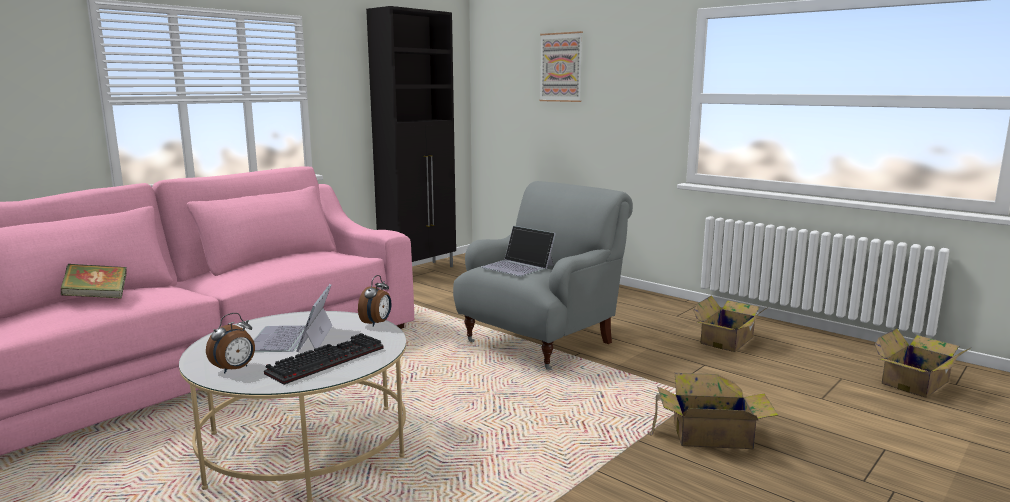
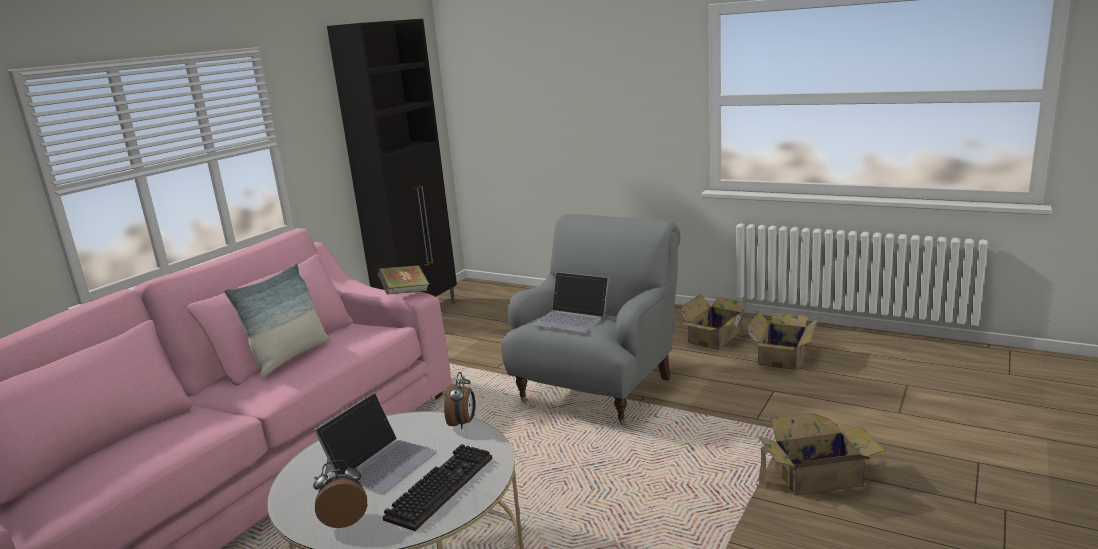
camera: 10 degrees left, 5 degrees up
(97, 297) = (122, 448): book -> book (405, 293)
(235, 369) = (345, 519): alarm clock -> alarm clock turned 135 degrees counterclockwise
(265, 261) = (290, 357): none -> pillow
(291, 338) = (381, 462): laptop -> laptop turned 135 degrees counterclockwise
(561, 67) = (554, 71): picture -> none
(917, 382) = (975, 377): cardboard box -> cardboard box (716, 337)

